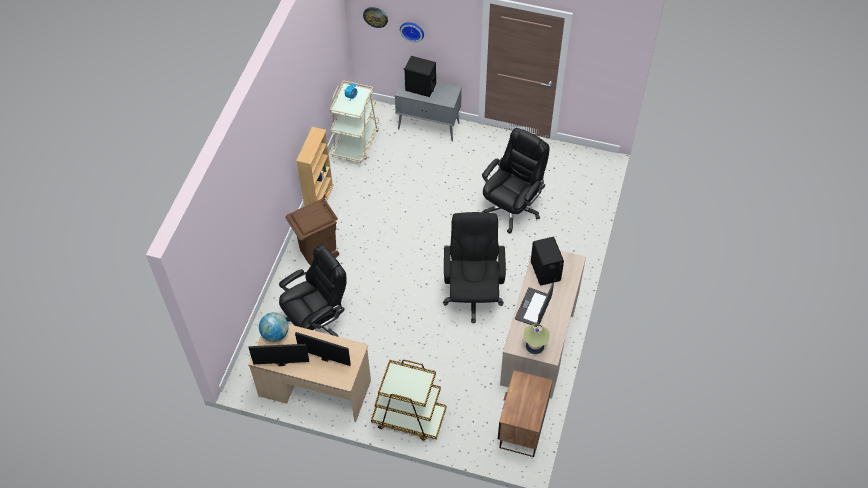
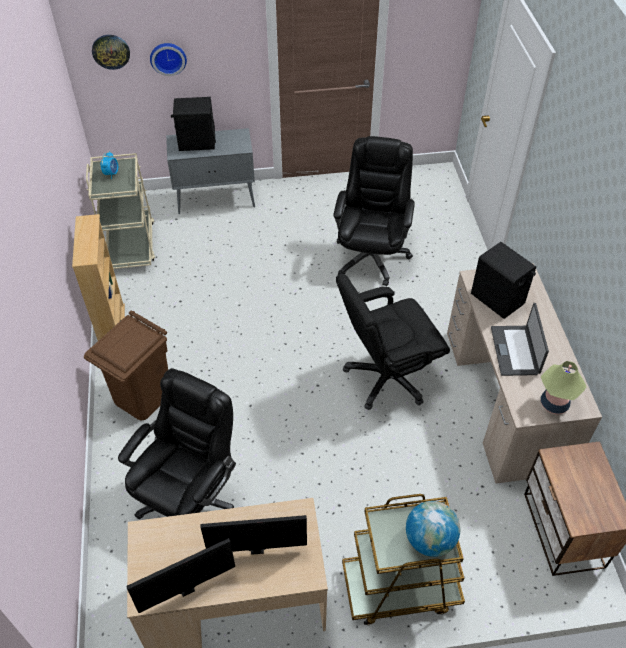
camera: 25 degrees left, 5 degrees down
(275, 334) = (152, 543): globe -> globe (430, 539)
(472, 295) = (387, 377): black office chair -> black office chair turned 90 degrees counterclockwise

